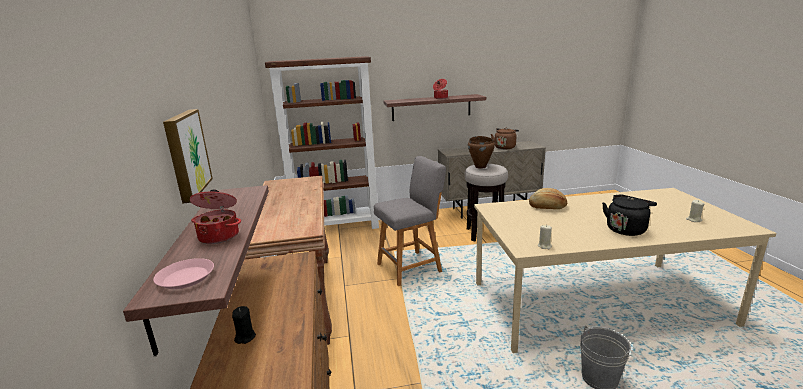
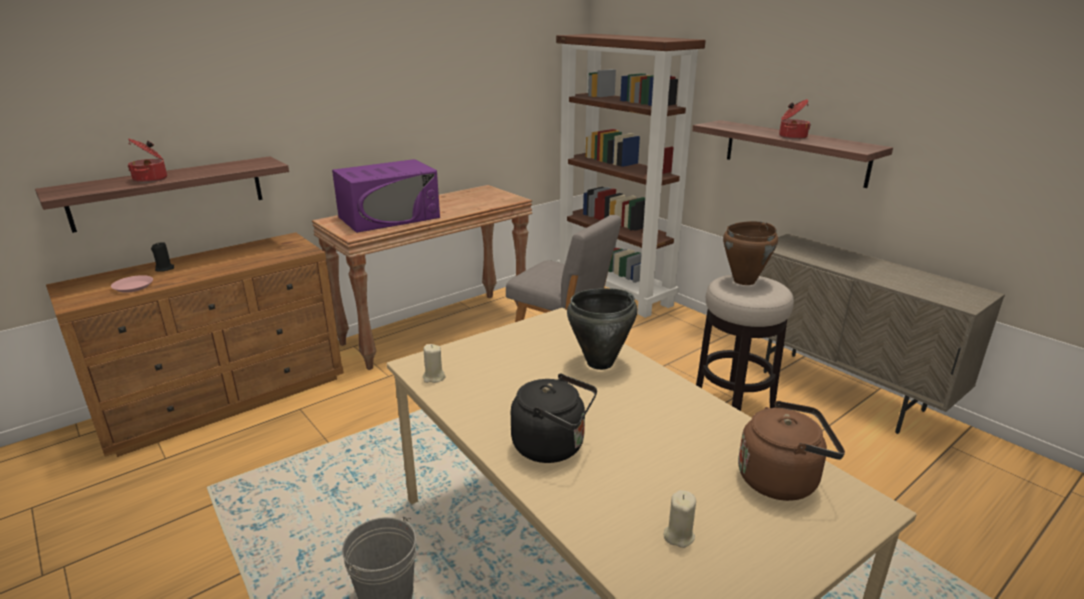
camera: 60 degrees right, 5 degrees up
(185, 154) = (204, 112): picture -> none
(186, 278) = (75, 188): pink plate -> pink plate (133, 287)
(286, 215) = (389, 217): none -> purple microwave
(505, 147) = (895, 278): brown kettle -> brown kettle (782, 479)
(547, 207) = (600, 363): bread -> black cooking pot

